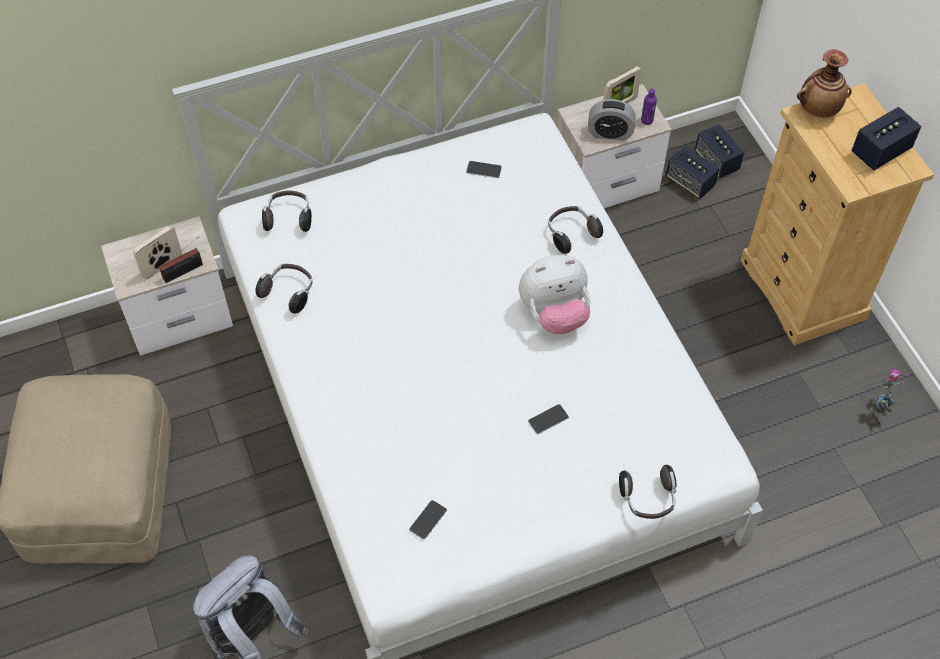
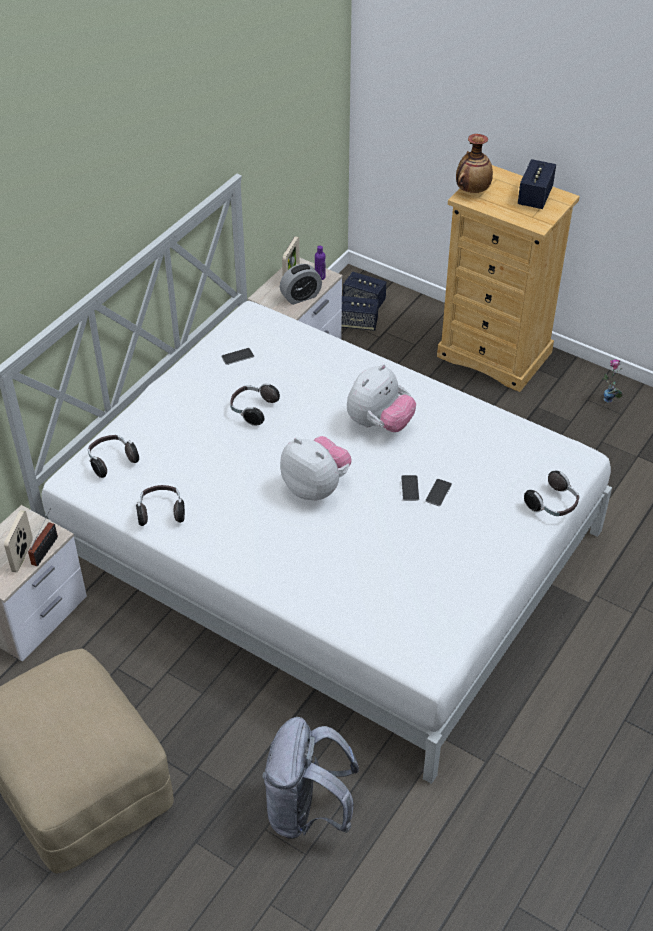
camera: 35 degrees left, 10 degrees down
(428, 519) = (416, 603): phone -> phone (410, 488)
(440, 347) = (316, 487): none -> plush toy
(571, 234) = (342, 367): headphones -> headphones (252, 410)

